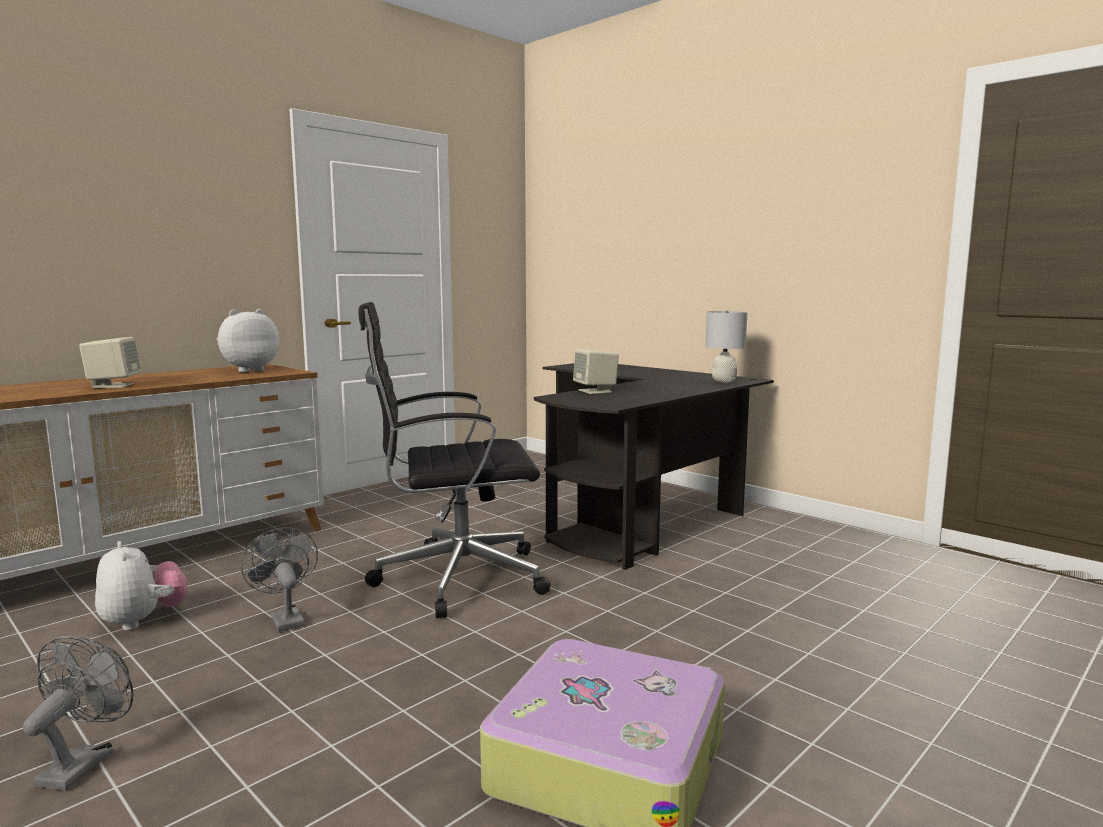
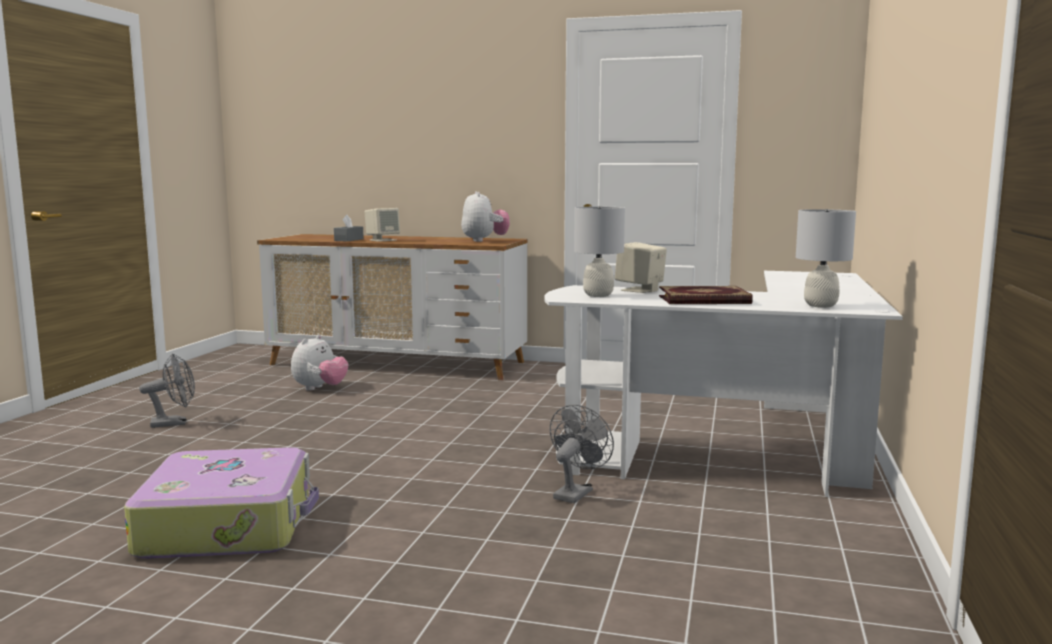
camera: 60 degrees right, 0 degrees up
(56, 392) = (349, 240): none -> grey tissue box
(248, 370) = (484, 241): plush toy -> plush toy turned 60 degrees clockwise
(285, 618) = (352, 411): grey fan -> grey fan (575, 492)
(455, 578) = (466, 430): black office chair -> none
(610, 399) = (599, 295): none -> grey table lamp
(641, 510) = (745, 451): black desk -> white desk
(668, 390) = (704, 300): none -> book

